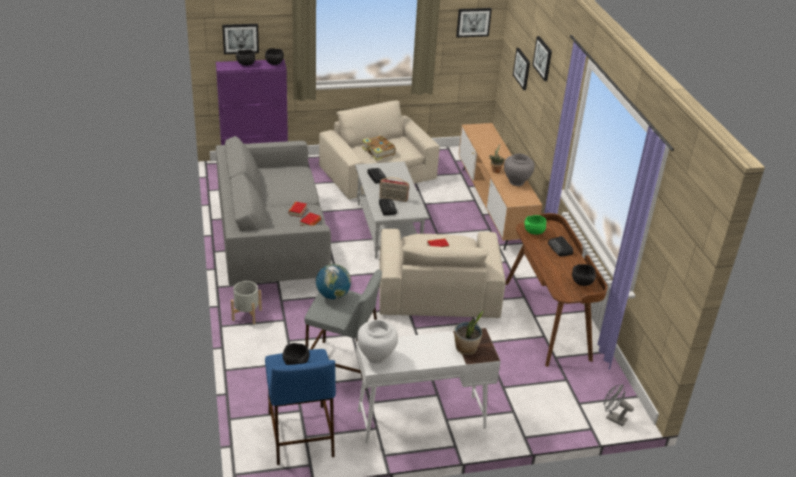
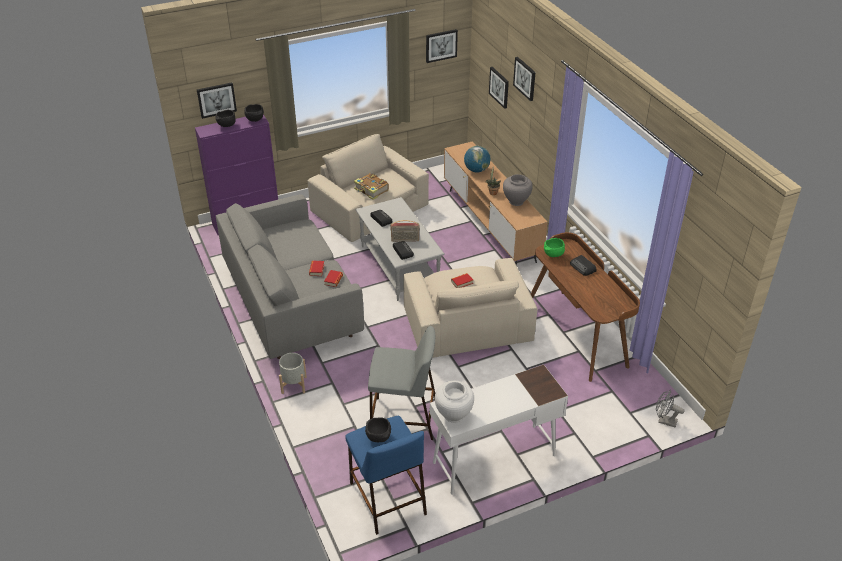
camera: 10 degrees left, 5 degrees up
(333, 295) = (388, 357): globe -> globe (476, 170)
(466, 349) = (533, 390): potted plant -> none
(582, 283) = (614, 299): black bowl -> none

